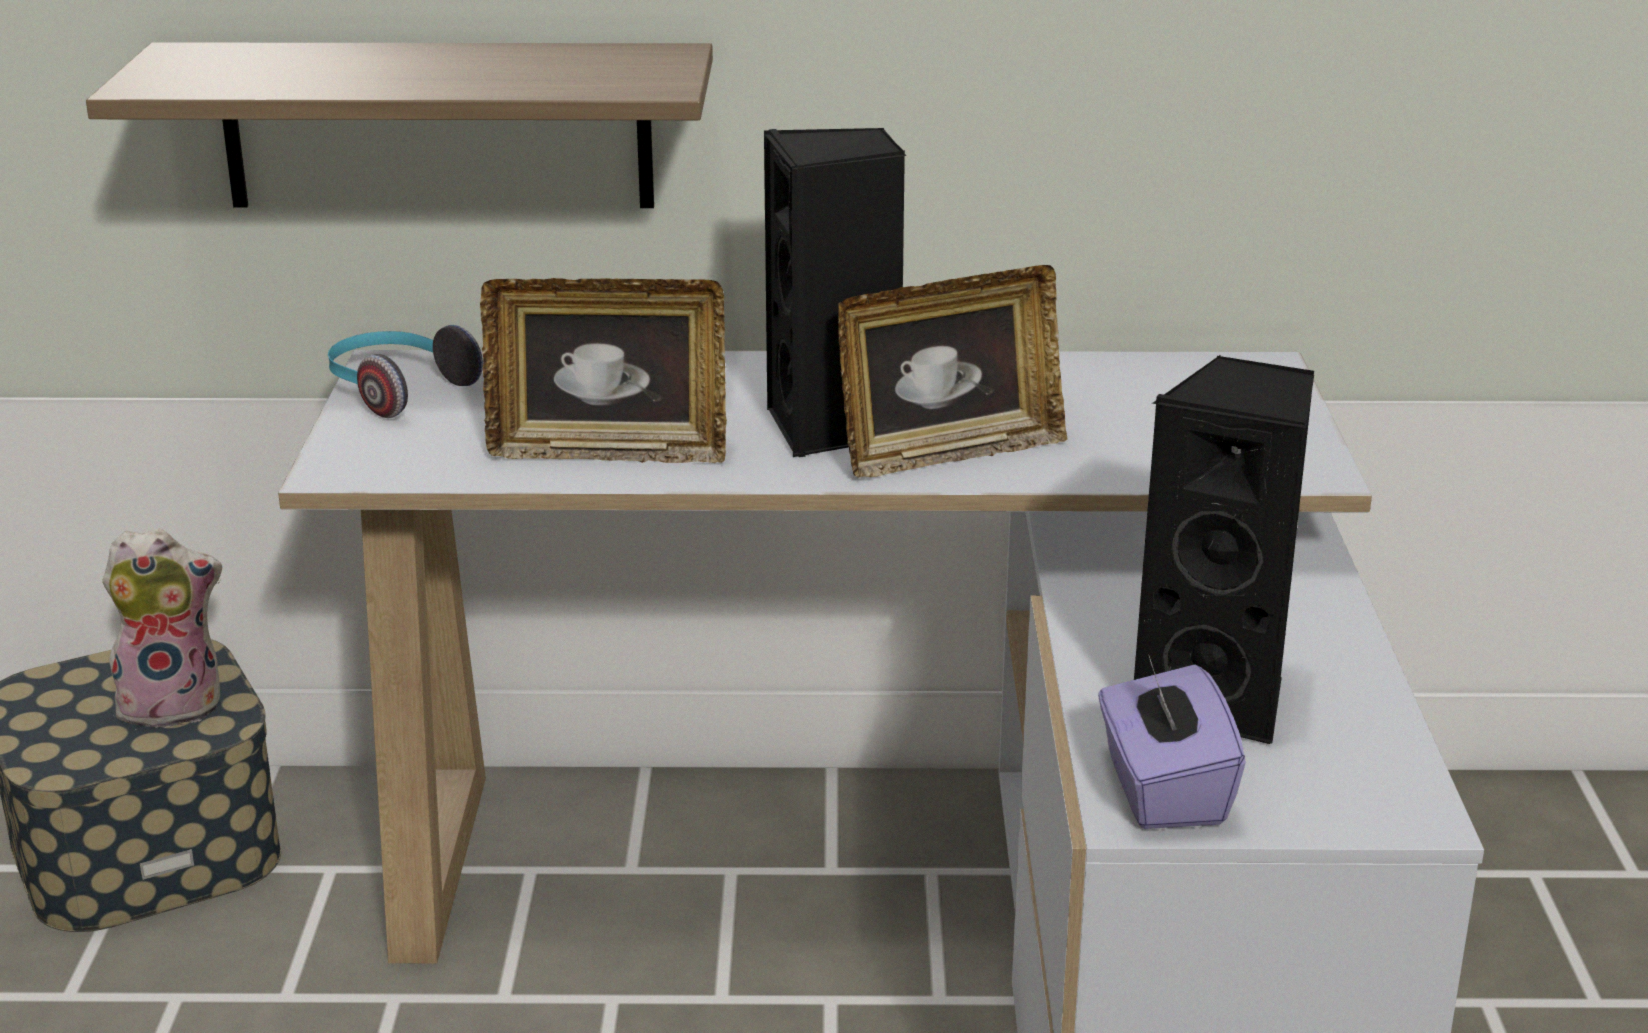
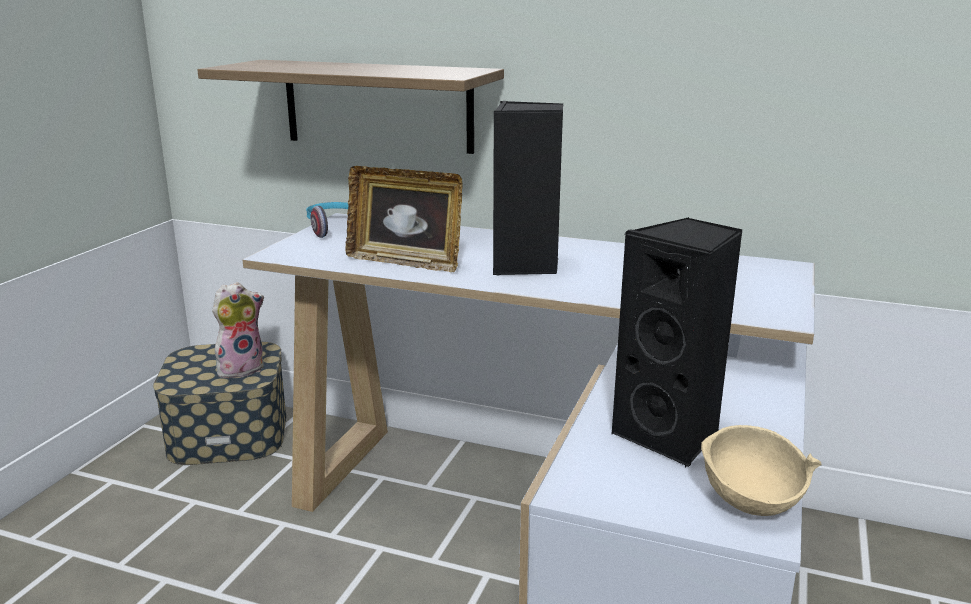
camera: 20 degrees right, 5 degrees down
(174, 704) = (241, 368): plush toy -> plush toy turned 45 degrees counterclockwise
(949, 453) = (576, 283): picture frame -> none
(1163, 790) = (601, 480): purple tissue box -> none
(1383, 778) = (752, 501): none -> beige bowl

